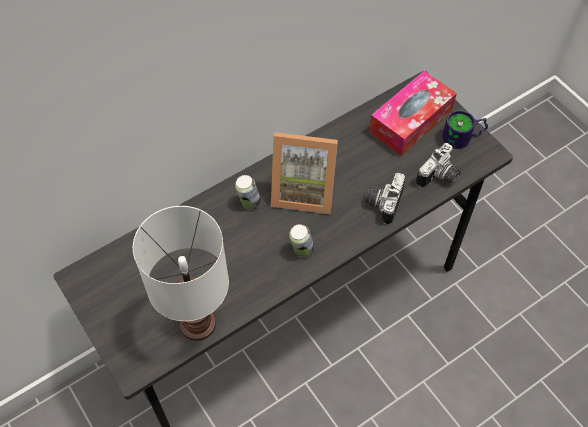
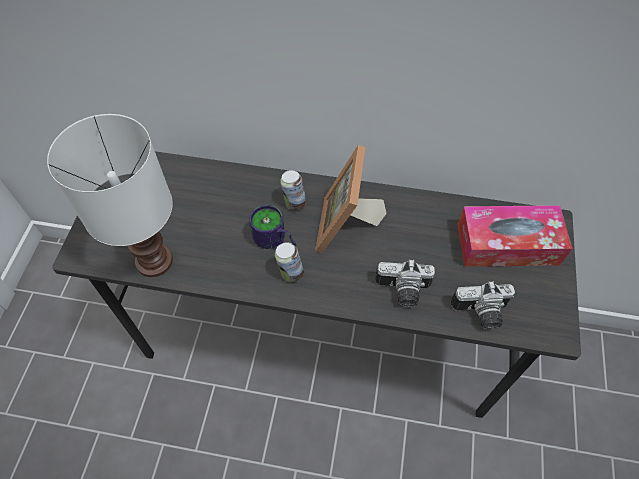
camera: 45 degrees right, 0 degrees up
(303, 190) = (347, 227): picture frame -> picture frame turned 45 degrees clockwise
(382, 202) = (402, 292): camera -> camera turned 150 degrees counterclockwise
(463, 139) = (544, 299): mug -> mug (274, 241)

